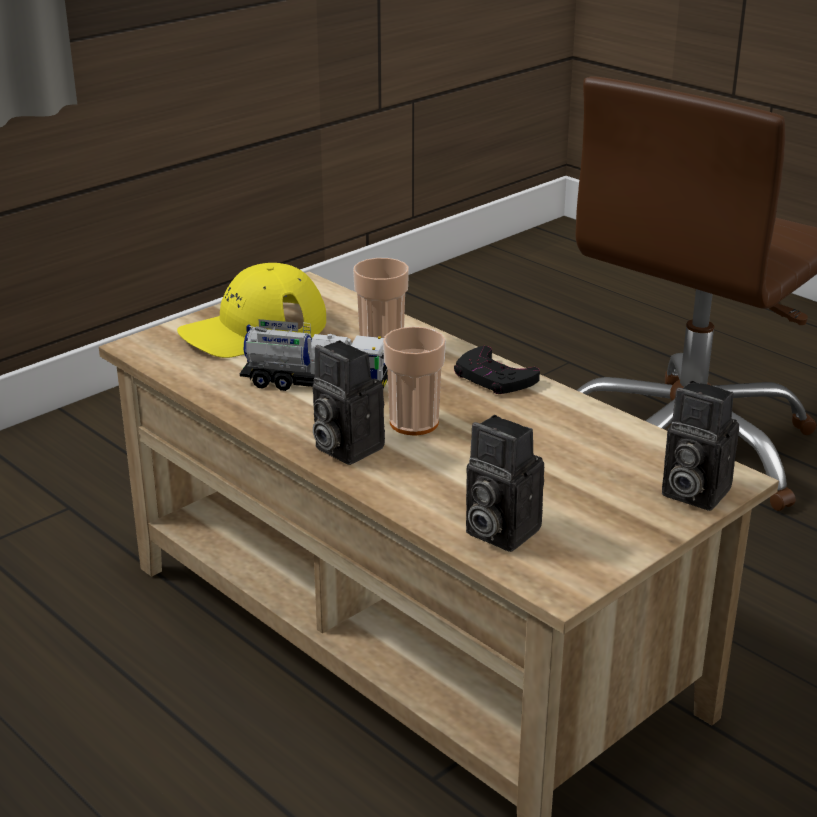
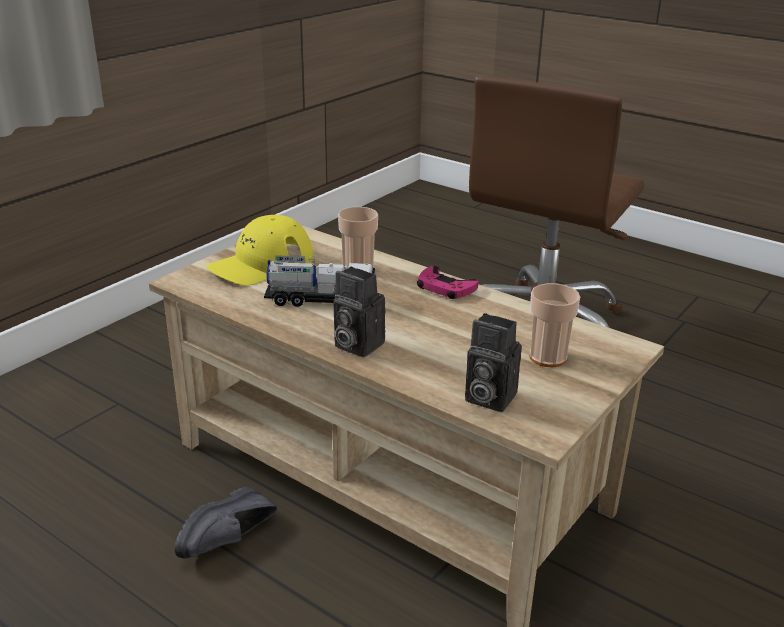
camera: 10 degrees left, 0 degrees up
(176, 699) = (231, 540): none -> black shoe
(414, 423) = (400, 324): cup -> cup (547, 357)
(494, 378) = (445, 288): black game controller -> pink game controller
(690, 492) = (609, 359): camera -> none

